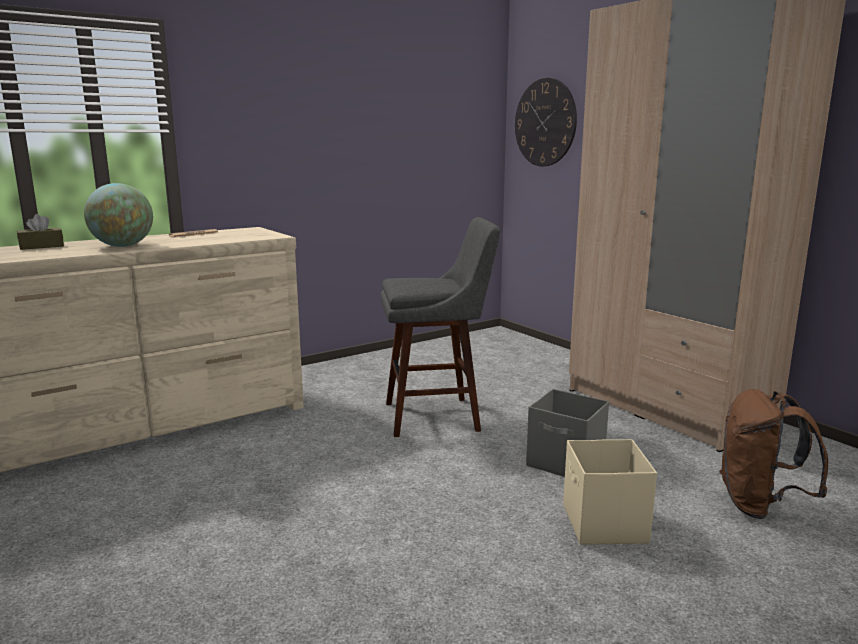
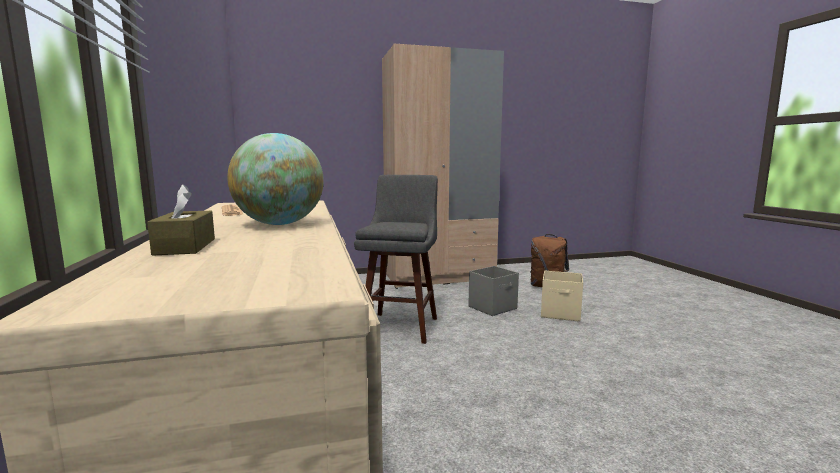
camera: 70 degrees left, 5 degrees down
(545, 122) = (283, 115): wall clock -> none

